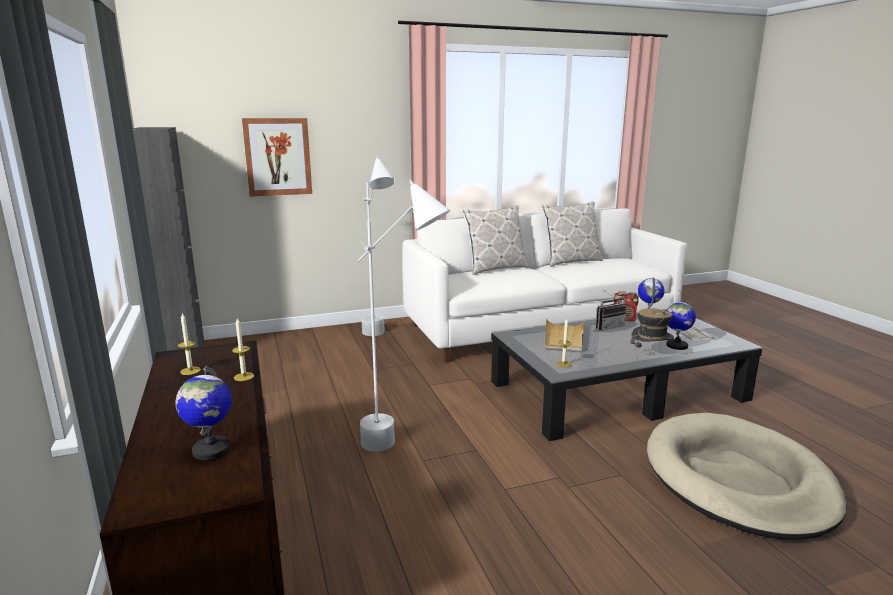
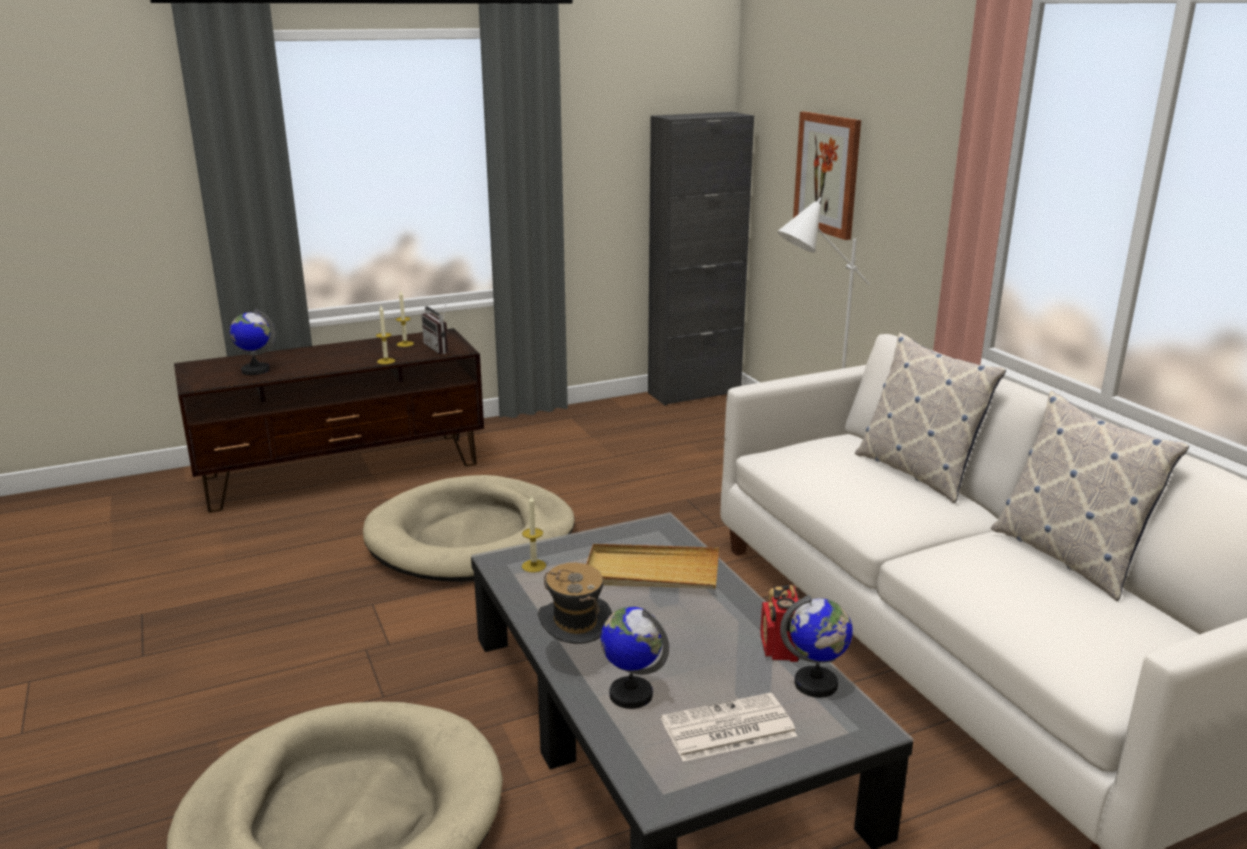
camera: 85 degrees right, 5 degrees up
(403, 448) = (471, 537): white floor lamp -> beige dog bed
(608, 326) = (727, 623): radio -> radio (441, 348)

